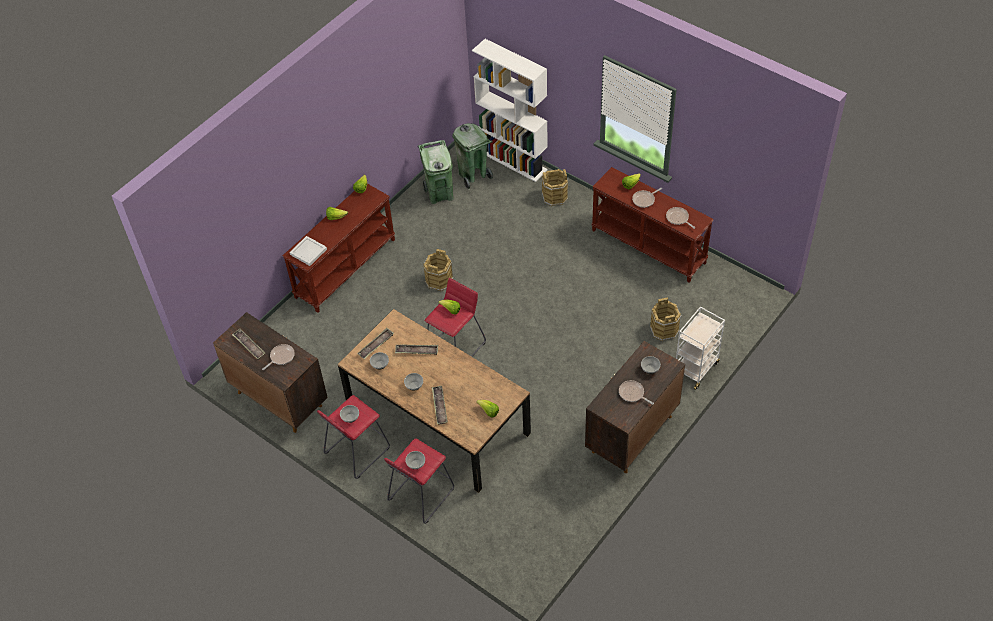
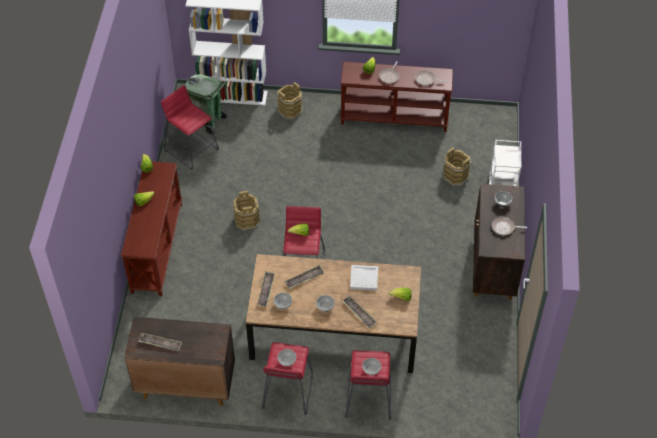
camera: 35 degrees left, 0 degrees up
(281, 357) = (197, 339): frying pan -> none
(309, 252) = (143, 241): white tray -> white tray (364, 278)
(440, 194) = (191, 149): green trash can -> red stool

